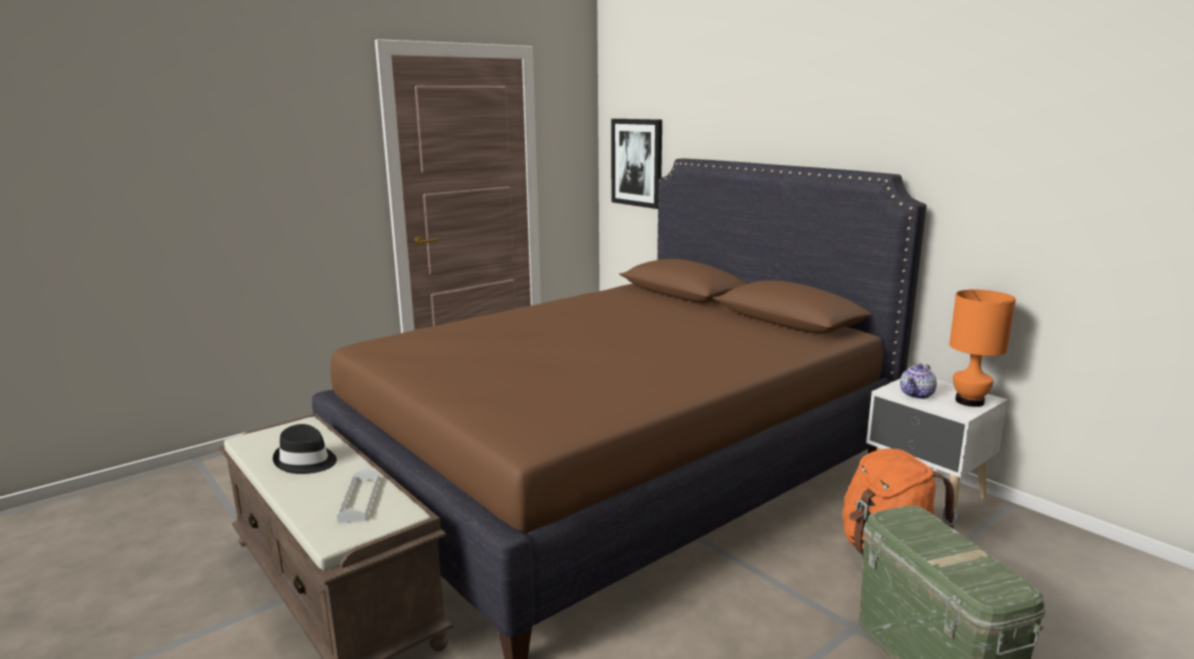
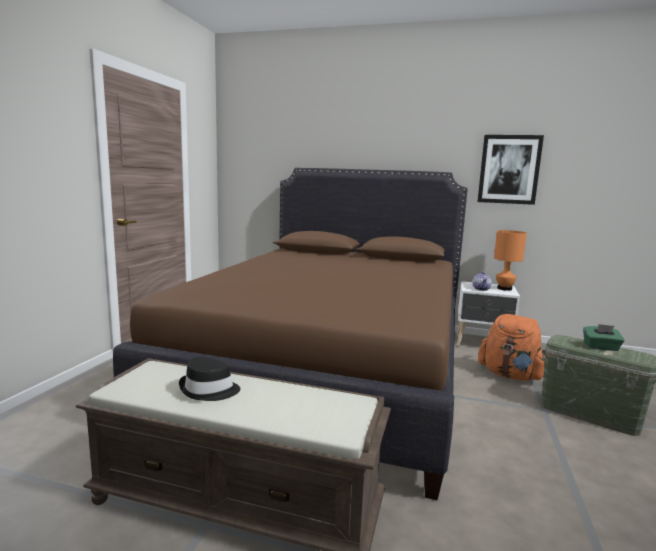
camera: 35 degrees left, 5 degrees down
(359, 499) = (308, 402): white tray -> none
(637, 162) = (254, 172): picture -> picture (509, 169)
(950, 549) = (601, 347): none -> green tissue box

